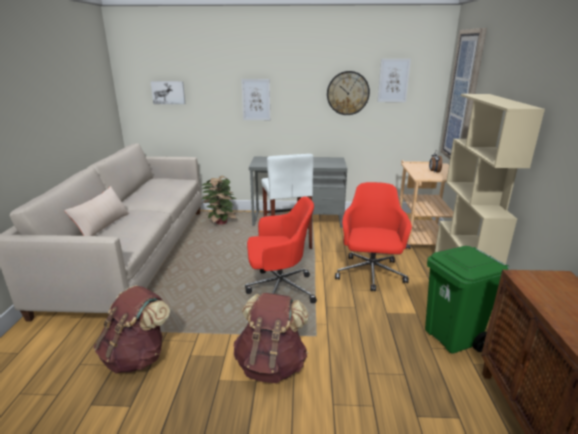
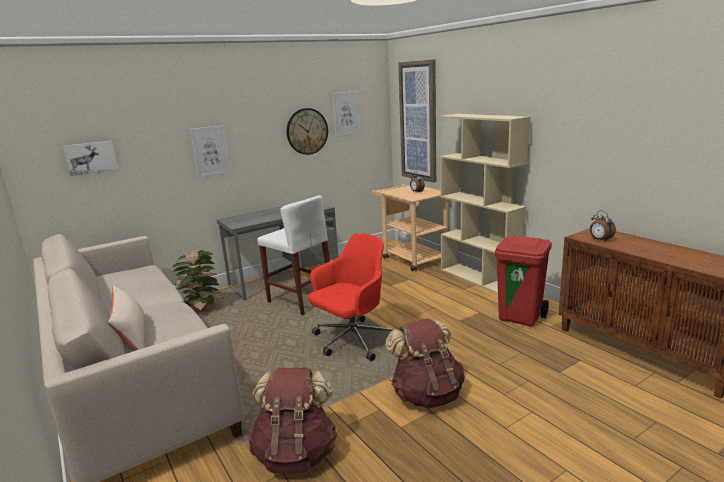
camera: 35 degrees left, 5 degrees down
(370, 274) = (411, 299): red office chair -> none
(453, 338) = (520, 317): green trash can -> red trash can
(541, 290) = (600, 240): none -> alarm clock

